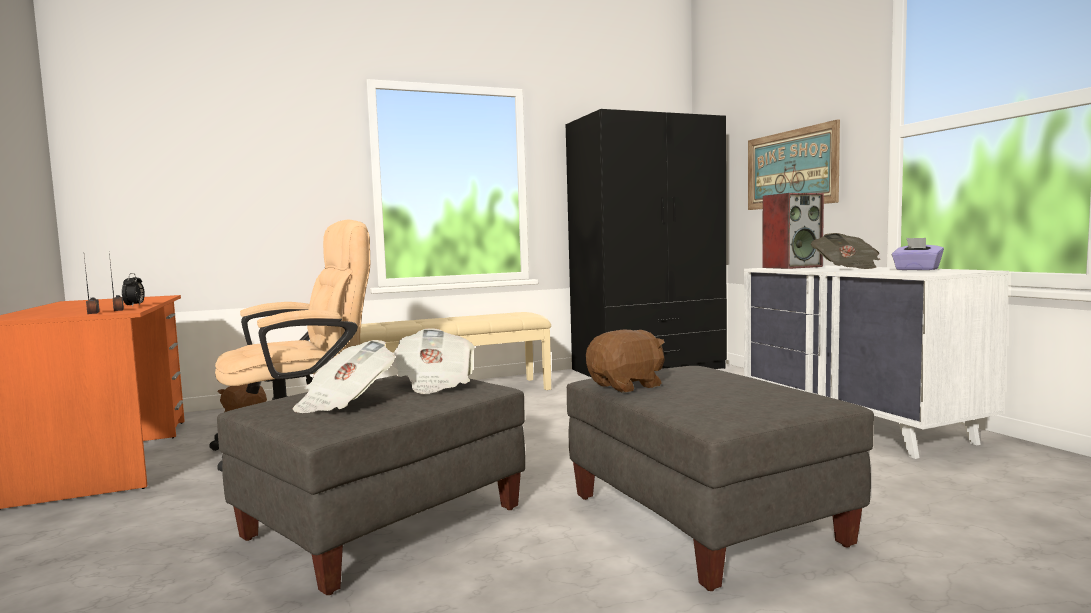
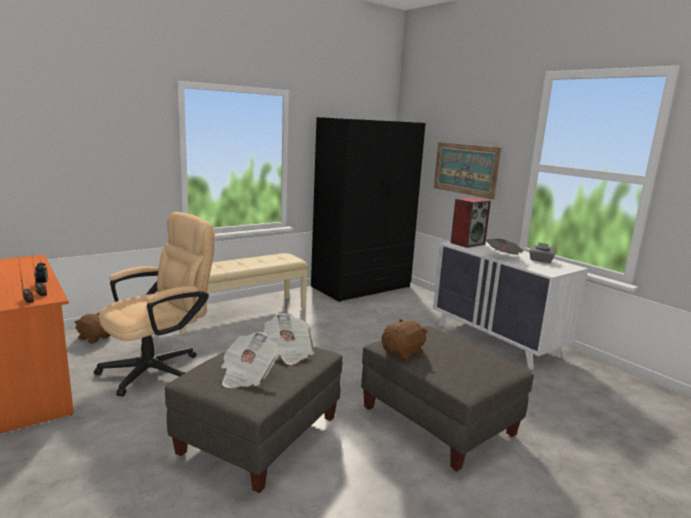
camera: 15 degrees left, 10 degrees up
(916, 269) = (541, 260): purple tissue box -> grey tissue box

